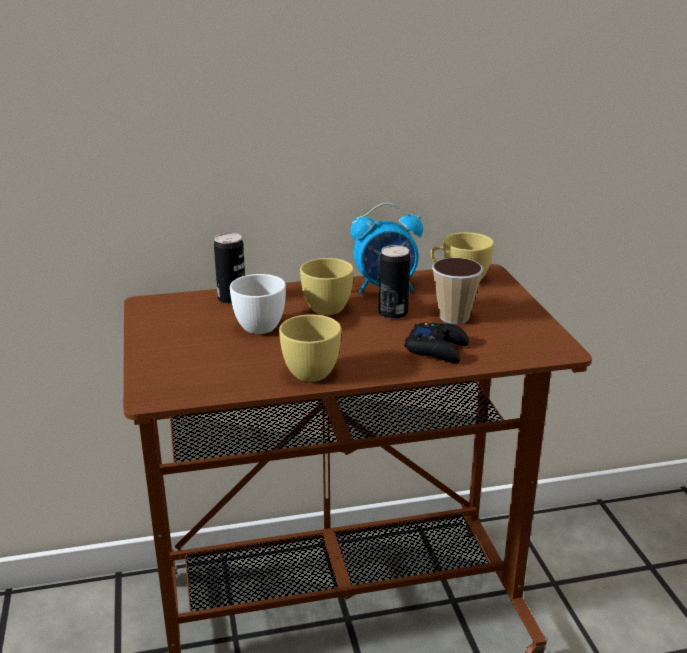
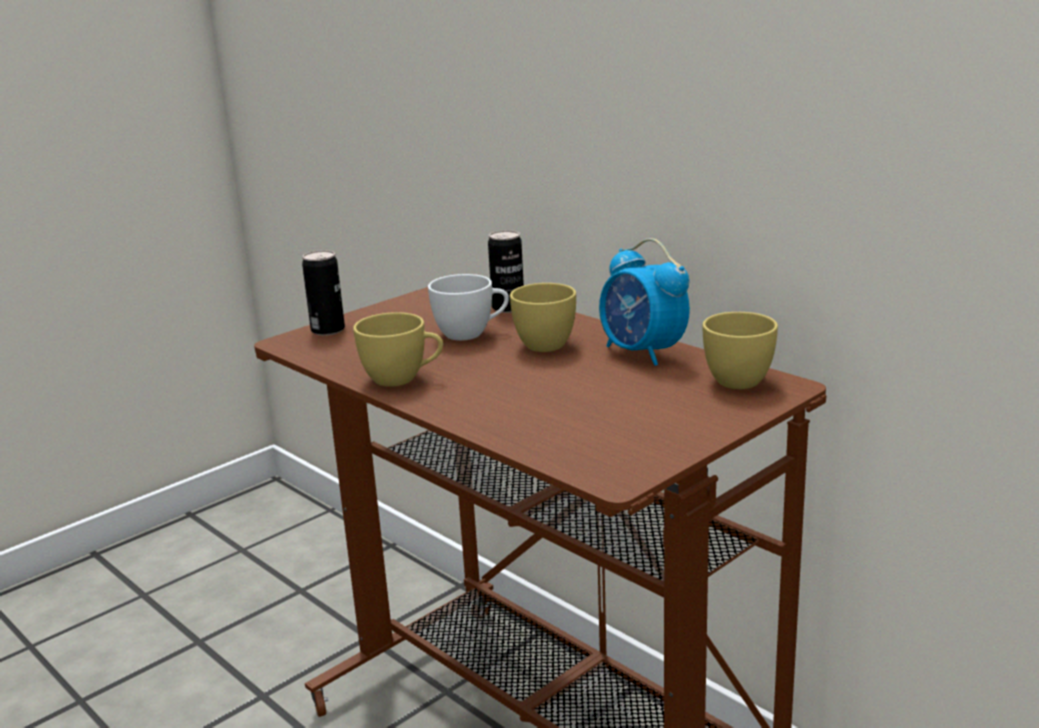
camera: 60 degrees right, 5 degrees down
(393, 313) = (581, 373): can -> can (328, 330)
(437, 349) = (521, 415): black game controller -> none
(454, 317) = (618, 402): cup -> none

